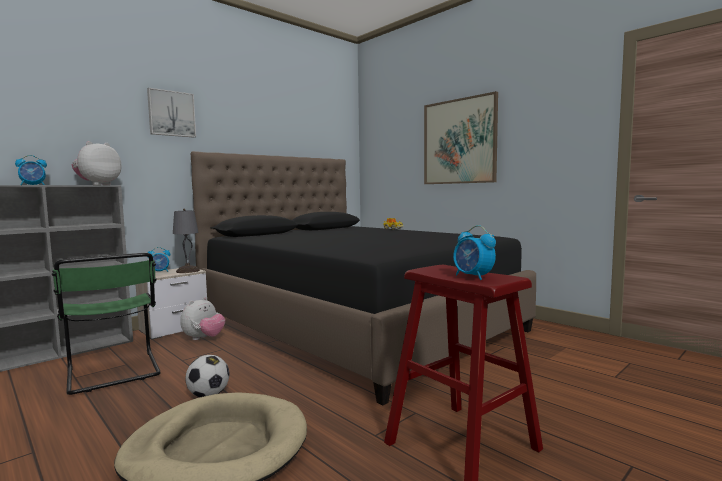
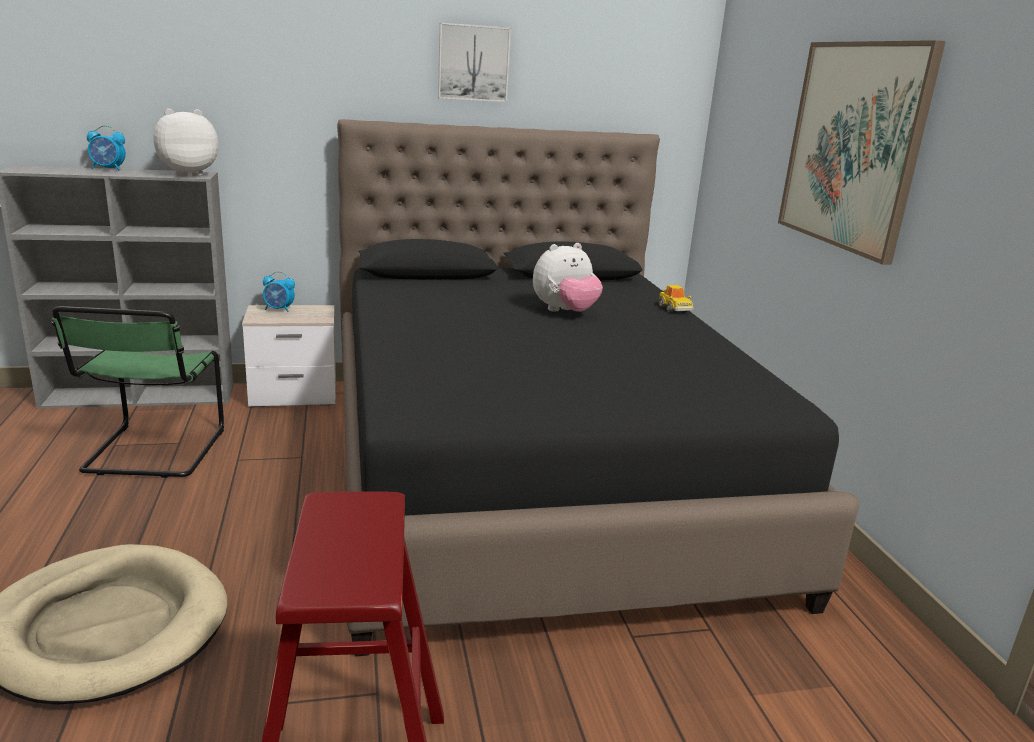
camera: 30 degrees right, 15 degrees up
(171, 114) = (314, 51): picture -> picture (473, 63)
(188, 271) = (314, 316): grey table lamp -> none
(204, 338) = (304, 428): plush toy -> plush toy (565, 312)
(208, 395) = (195, 535): football -> none
(473, 277) = (332, 559): alarm clock -> none

